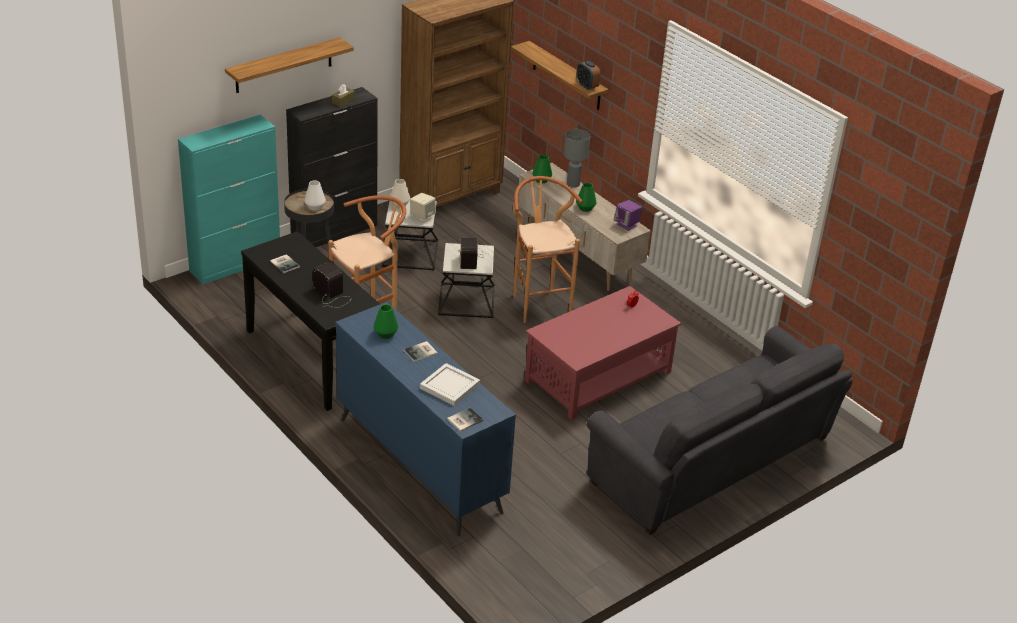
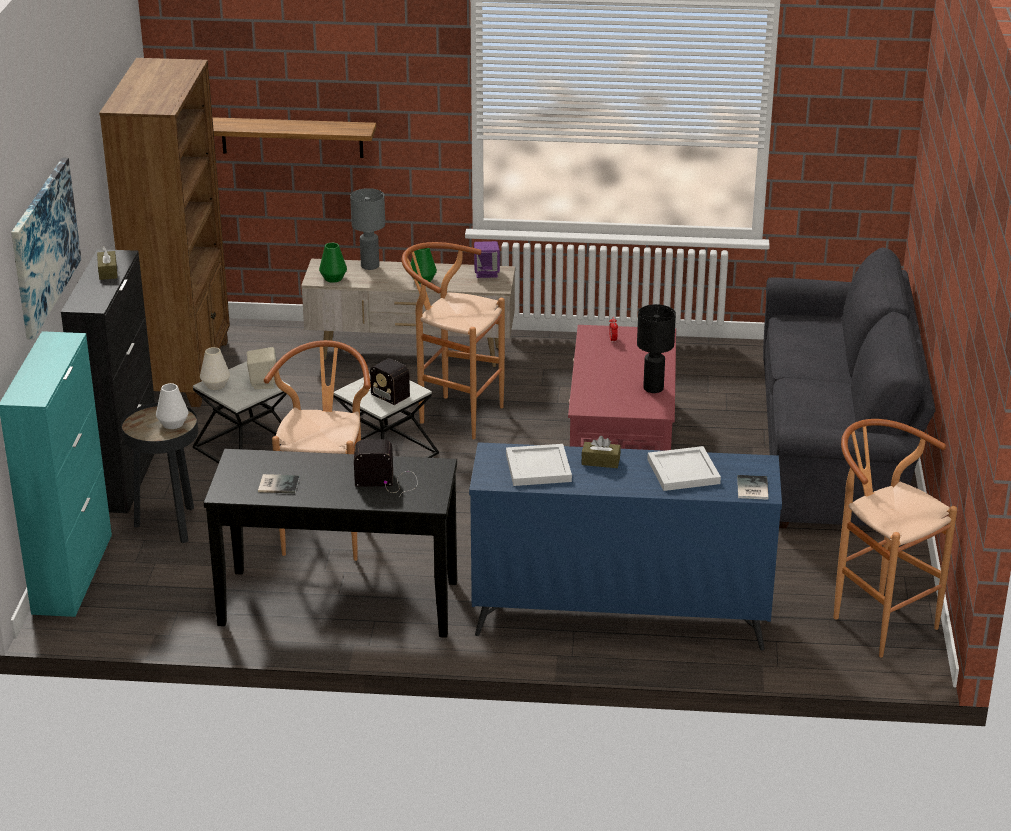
camera: 45 degrees left, 5 degrees down
(284, 65) = (43, 246): shelf -> picture
(385, 334) = (537, 468): green vase -> white tray
(421, 352) = (600, 461): book -> brown tissue box
(547, 569) = (876, 619): none -> brown stool
(587, 86) = (352, 129): alarm clock -> none
(599, 346) = (653, 388): none -> black table lamp

